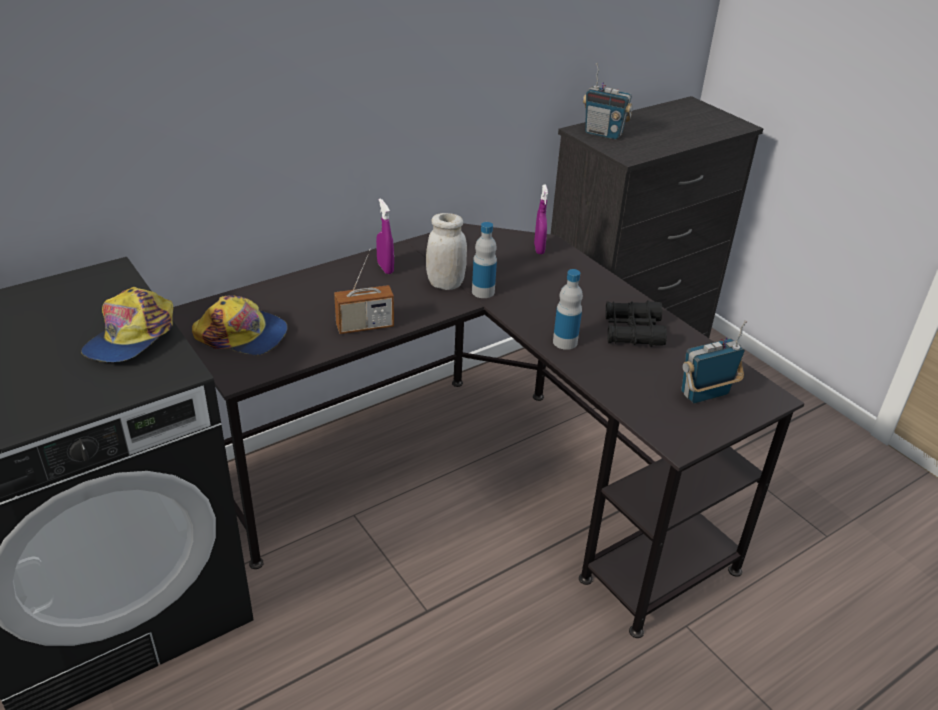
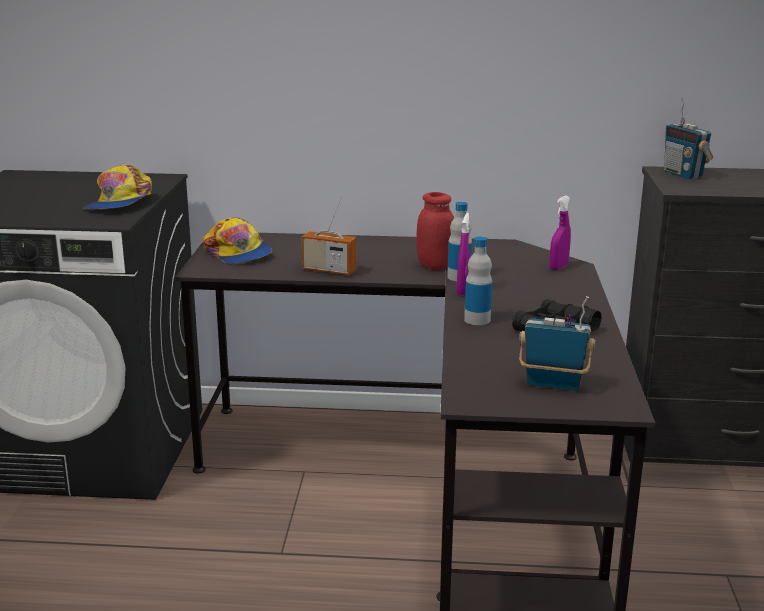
camera: 40 degrees right, 15 degrees down
(132, 337) = (120, 203): cap -> cap turned 45 degrees counterclockwise
(385, 268) = (402, 247): purple spray bottle -> purple spray bottle (463, 291)
(445, 284) = (434, 266): white jar -> red jar

